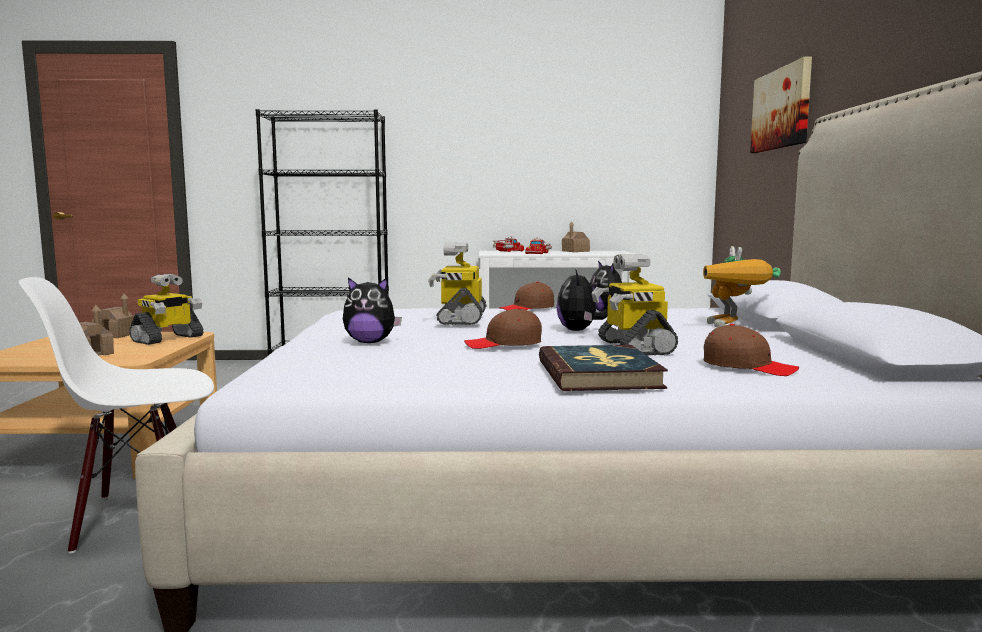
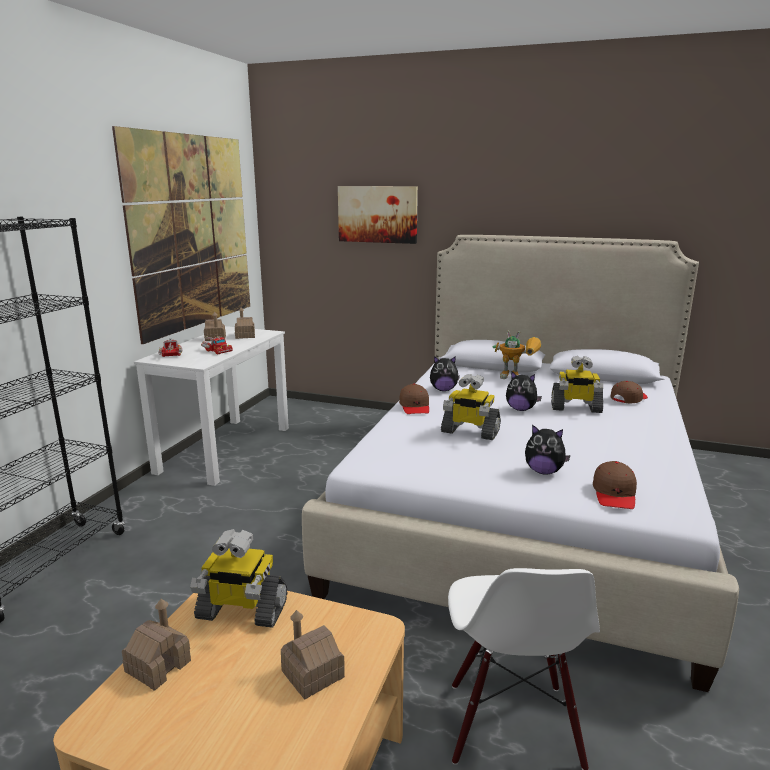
camera: 70 degrees left, 10 degrees up
(168, 339) = (241, 611): toy robot -> toy robot turned 135 degrees clockwise
(370, 342) = (544, 471): plush toy -> plush toy turned 90 degrees clockwise
(504, 344) = (562, 434): brown cap -> brown cap (614, 494)
(588, 145) = (192, 232): none -> picture
(598, 253) = (245, 336): none -> toy house
(599, 374) = (649, 427): book -> none

